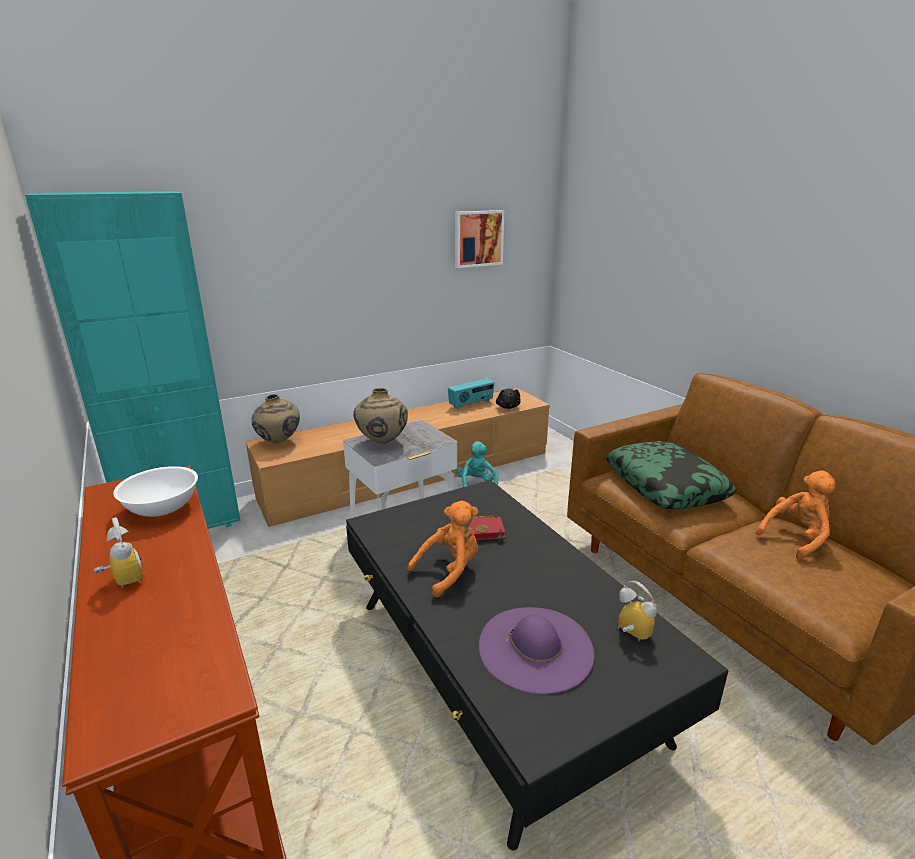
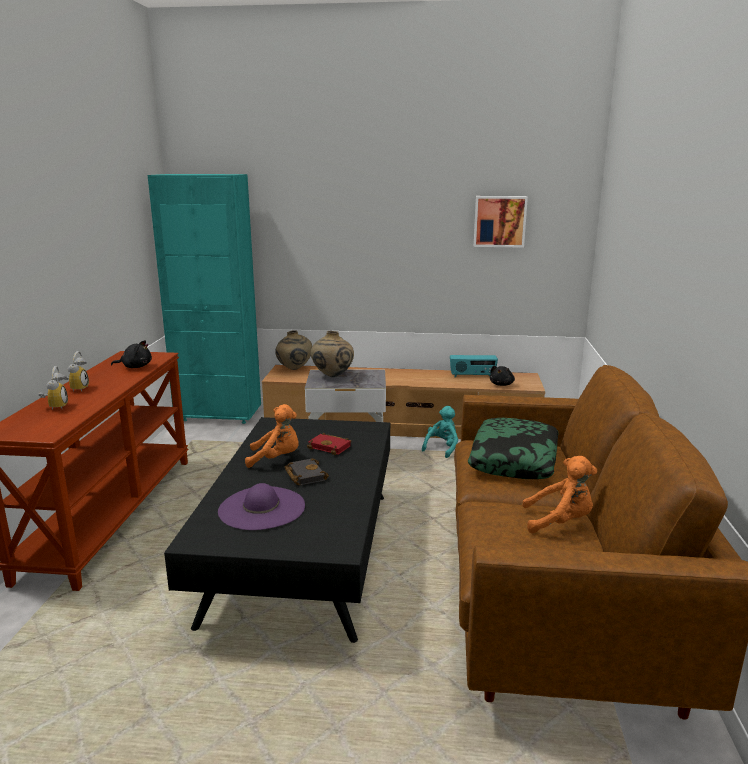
camera: 35 degrees right, 5 degrees down
(162, 507) = (135, 367): white bowl -> black plush toy
(510, 580) = (304, 475): none -> black book
(630, 635) = (328, 525): alarm clock -> alarm clock (55, 406)

